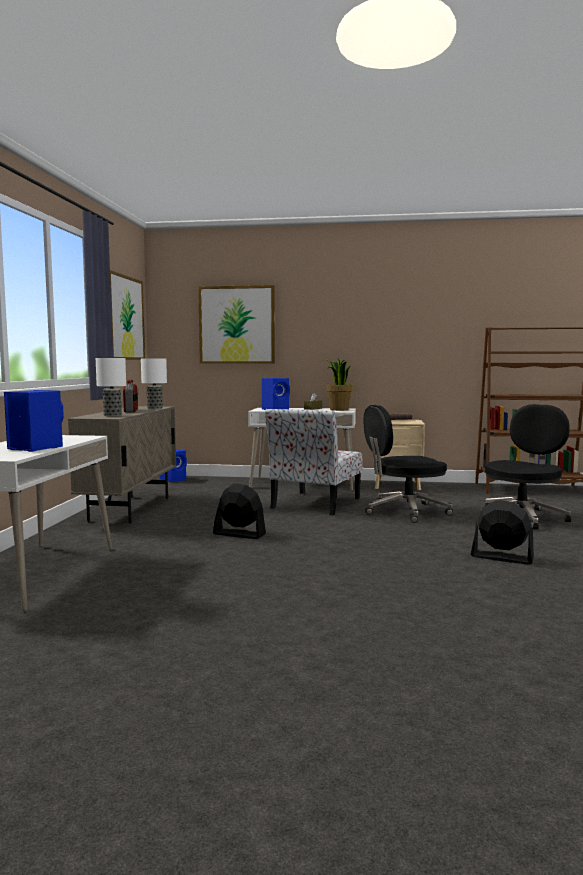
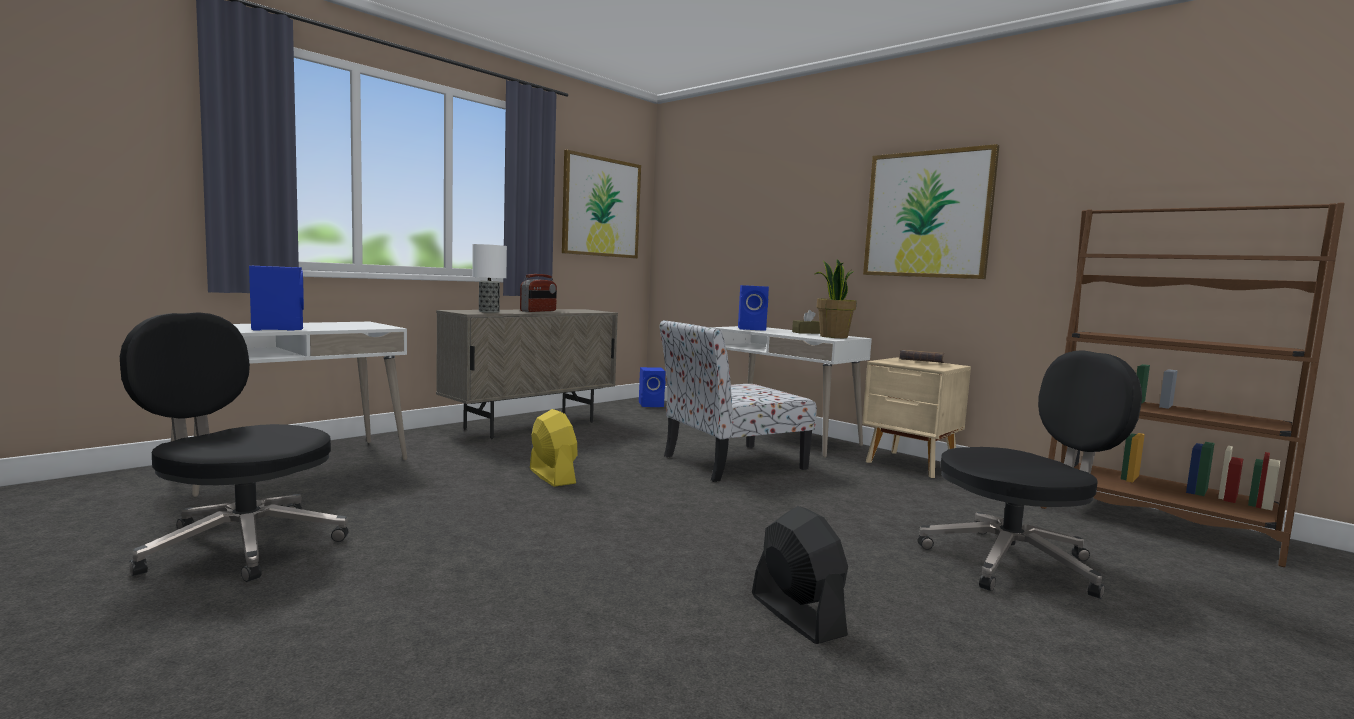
camera: 35 degrees right, 0 degrees up
(154, 408) = (578, 311): table lamp -> none
(237, 325) = (738, 216): picture -> picture (927, 214)
(239, 534) = (552, 476): black fan -> yellow fan
(404, 511) = (826, 502): black office chair -> black office chair (241, 545)

